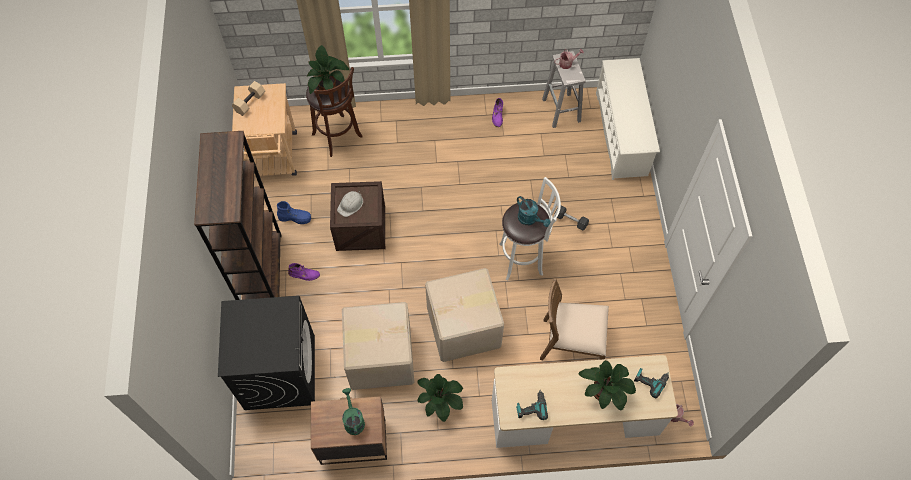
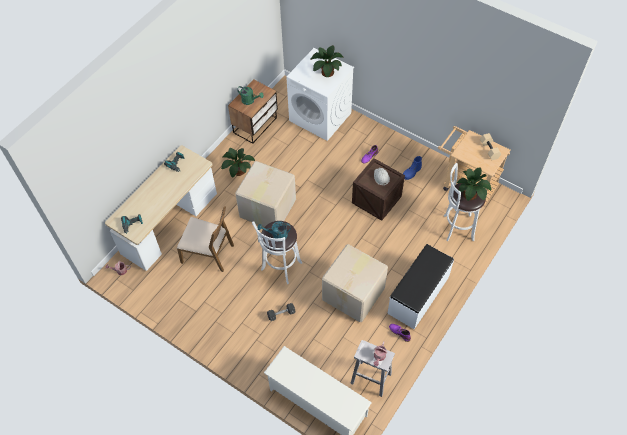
camera: 130 degrees right, 5 degrees down
(263, 274) = (386, 139): brown bookcase -> none
(279, 371) = (320, 117): black washing machine -> white washing machine
(338, 137) = (456, 228): brown stool -> white stool
(380, 356) = (288, 161): cardboard box -> cardboard box (354, 294)
(445, 124) = (419, 295): none -> white bench
(571, 342) = (208, 253): brown chair -> brown chair turned 60 degrees clockwise
(604, 392) = (150, 200): potted plant -> potted plant (326, 73)

